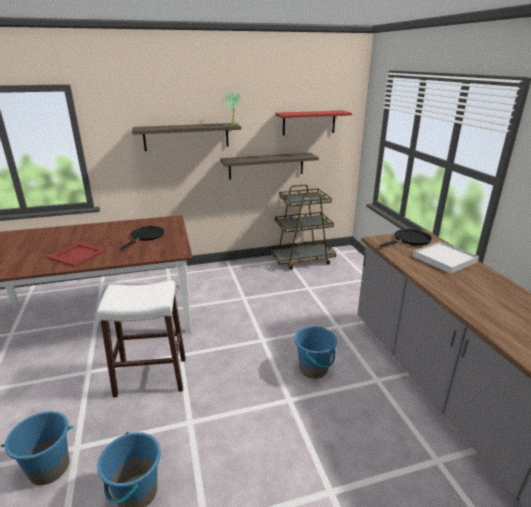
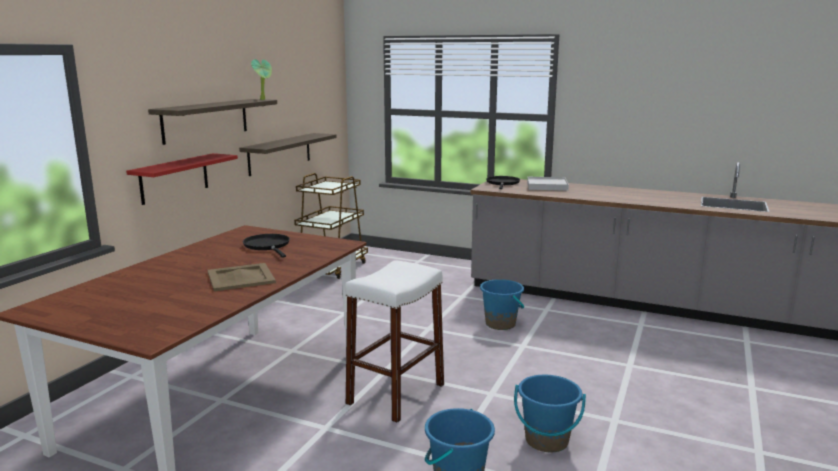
camera: 50 degrees left, 10 degrees down
(77, 254) = (240, 277): red tray -> beige tray
(309, 122) = (309, 96): red shelf -> red shelf (174, 178)

